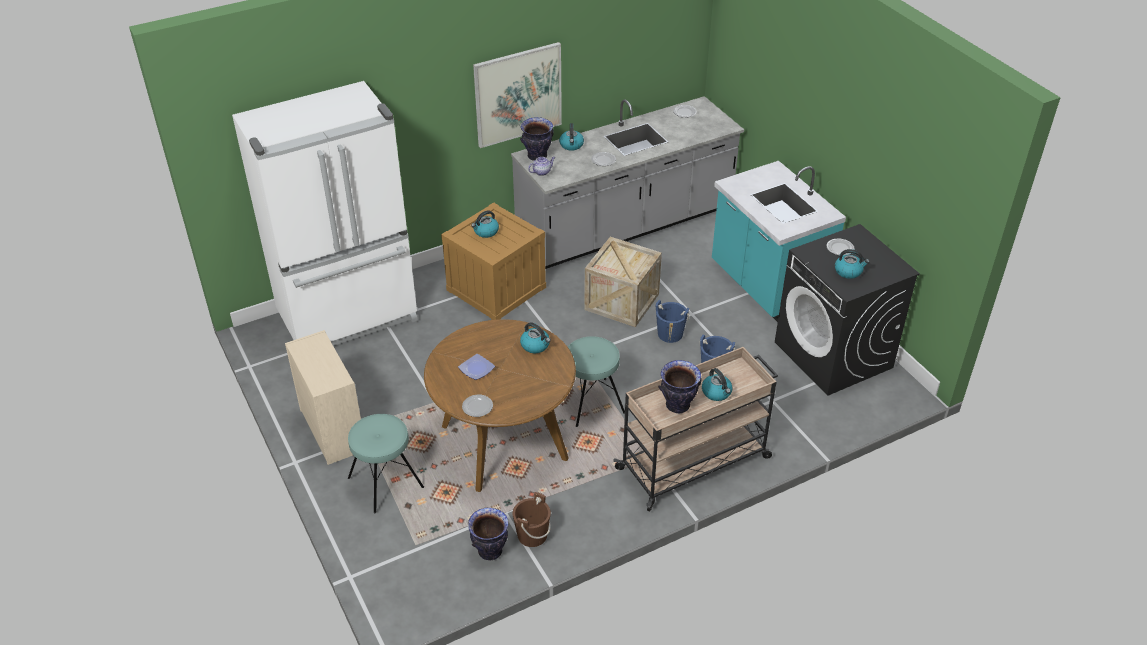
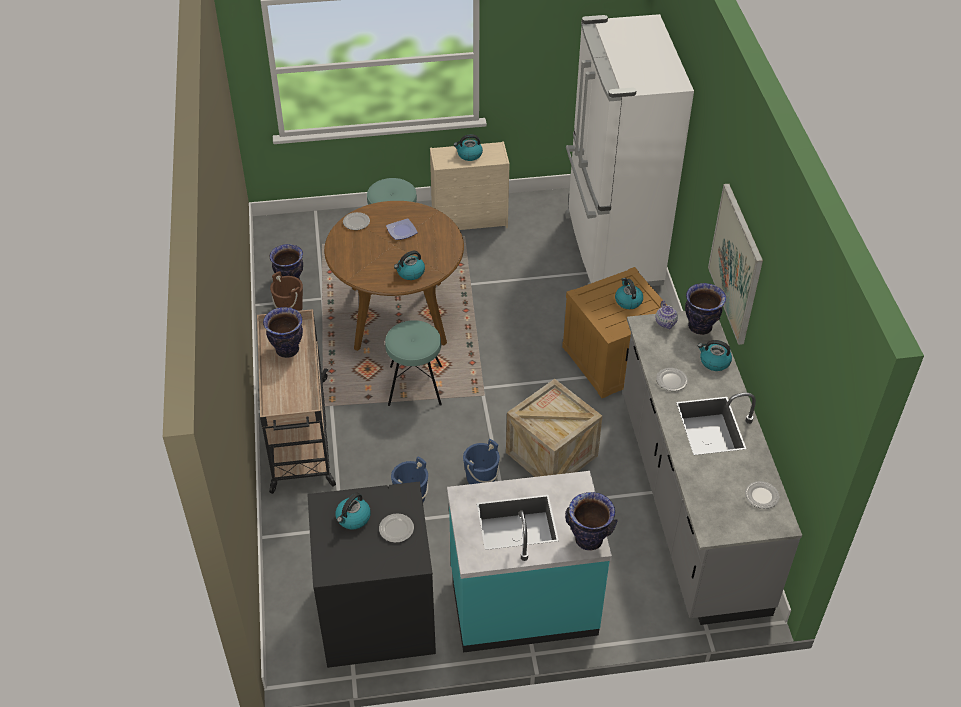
camera: 110 degrees right, 5 degrees up
(717, 392) = (285, 382): kettle -> kettle (469, 155)
(773, 171) = (589, 539): none -> vase

